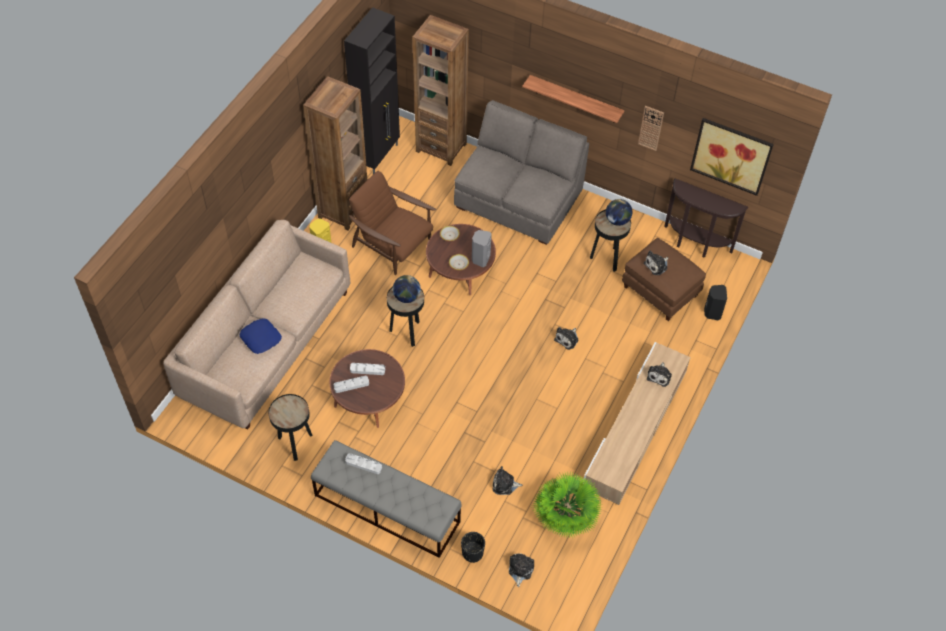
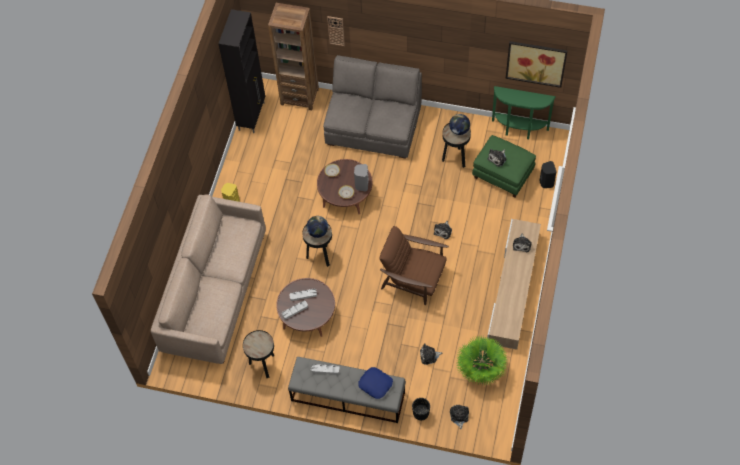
camera: 10 degrees left, 5 degrees up
(261, 338) = (216, 292): blue pillow -> blue pillow (375, 384)
(343, 210) = (239, 168): brown bookcase -> none
(393, 244) = (287, 187): brown armchair -> brown armchair (413, 278)
(576, 99) = (405, 43): shelf -> none
(651, 128) = (469, 54): wall clock -> wall clock (336, 30)
(661, 291) = (503, 174): brown ottoman -> green ottoman
(695, 245) = (519, 130): brown console table -> green console table

